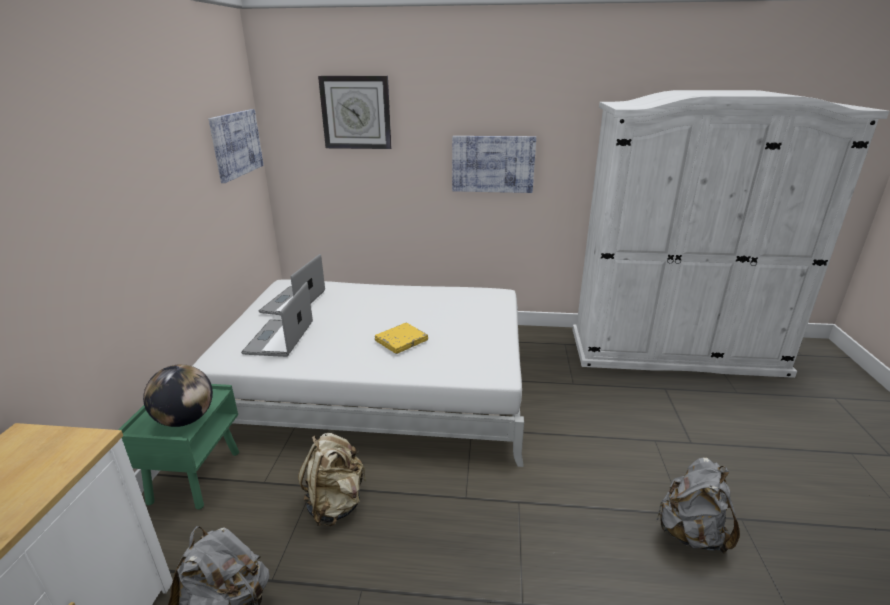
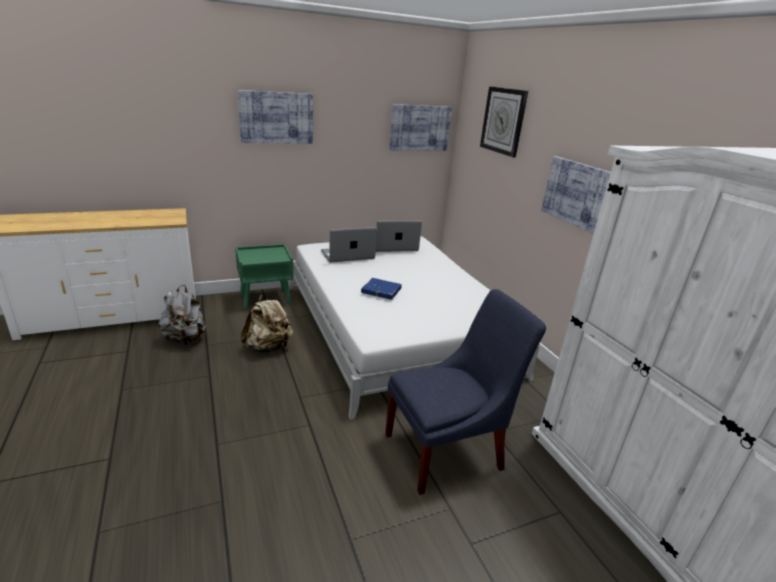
camera: 60 degrees right, 0 degrees up
(95, 179) = (276, 117): none -> picture
(186, 419) = (258, 258): globe -> none
(401, 341) = (381, 291): yellow book -> blue book
(588, 417) = (448, 450): none -> blue chair
(690, 533) = (326, 546): grey backpack -> none

